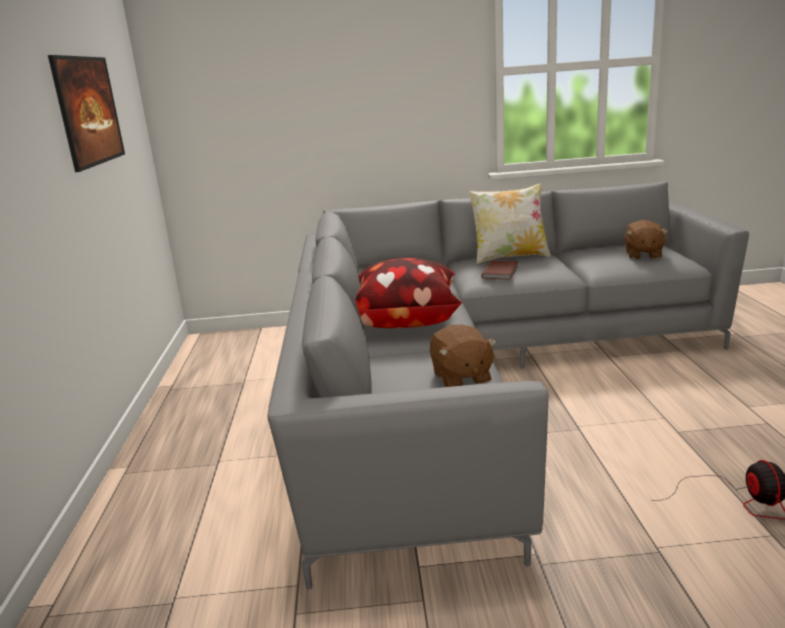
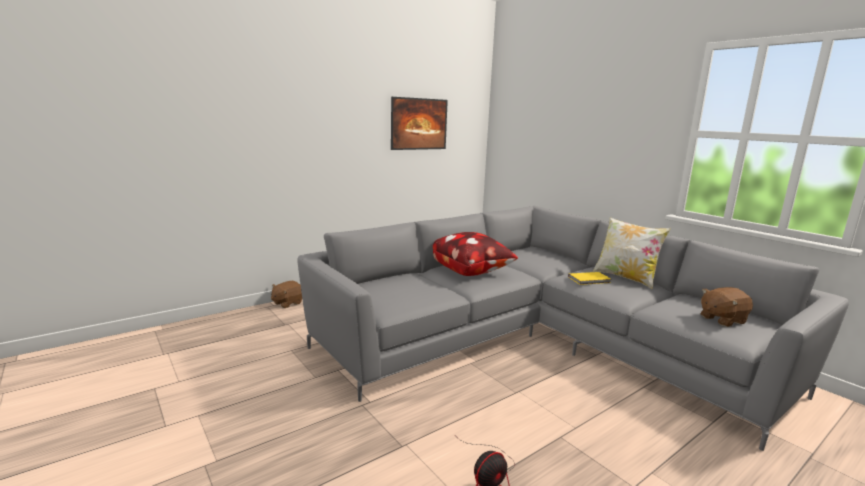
camera: 55 degrees right, 5 degrees down
(461, 377) = (411, 296): brown plush toy -> brown plush toy (287, 303)
(501, 272) = (590, 280): brown book -> yellow book

